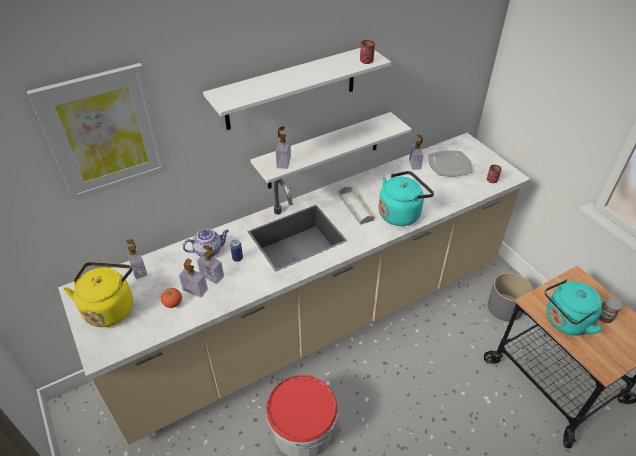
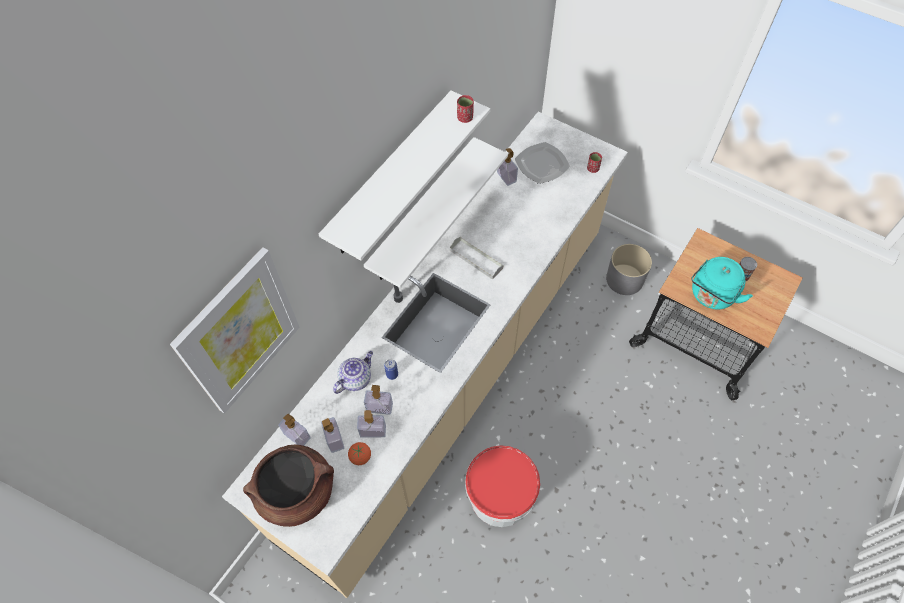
camera: 25 degrees left, 15 degrees up
(110, 307) = (297, 492): yellow kettle -> brown cooking pot
(284, 162) = (402, 254): soap dispenser -> soap dispenser (334, 439)
(401, 213) = (525, 248): turquoise kettle -> none

